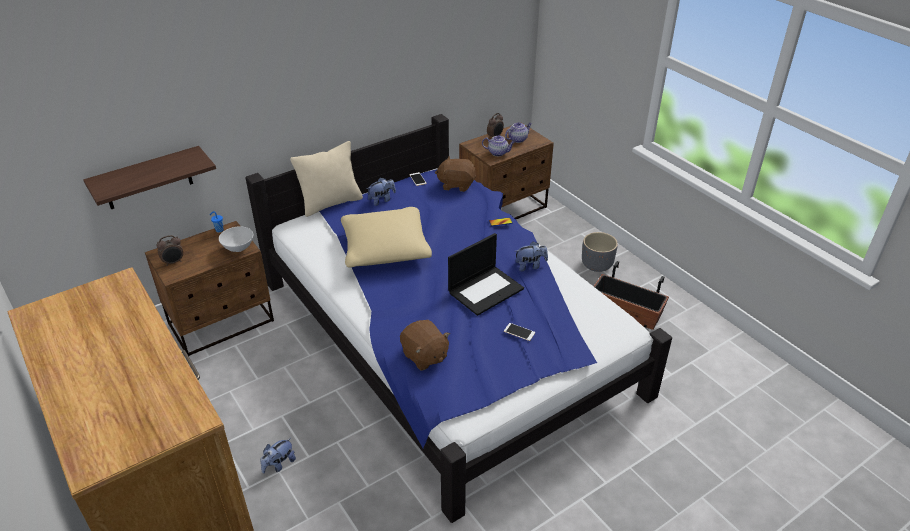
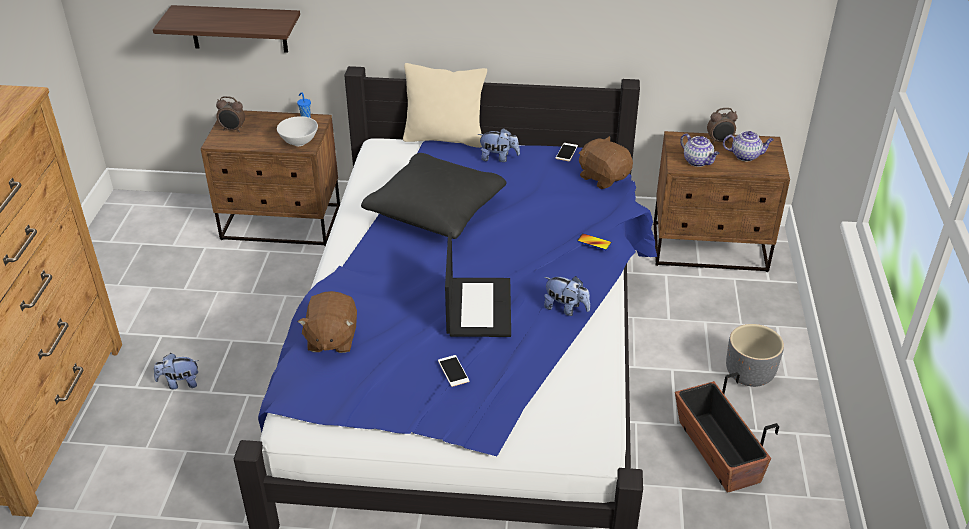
camera: 40 degrees right, 0 degrees up
(385, 248) = (436, 210): beige pillow -> black pillow
(486, 290) = (478, 307): laptop -> laptop turned 90 degrees counterclockwise

